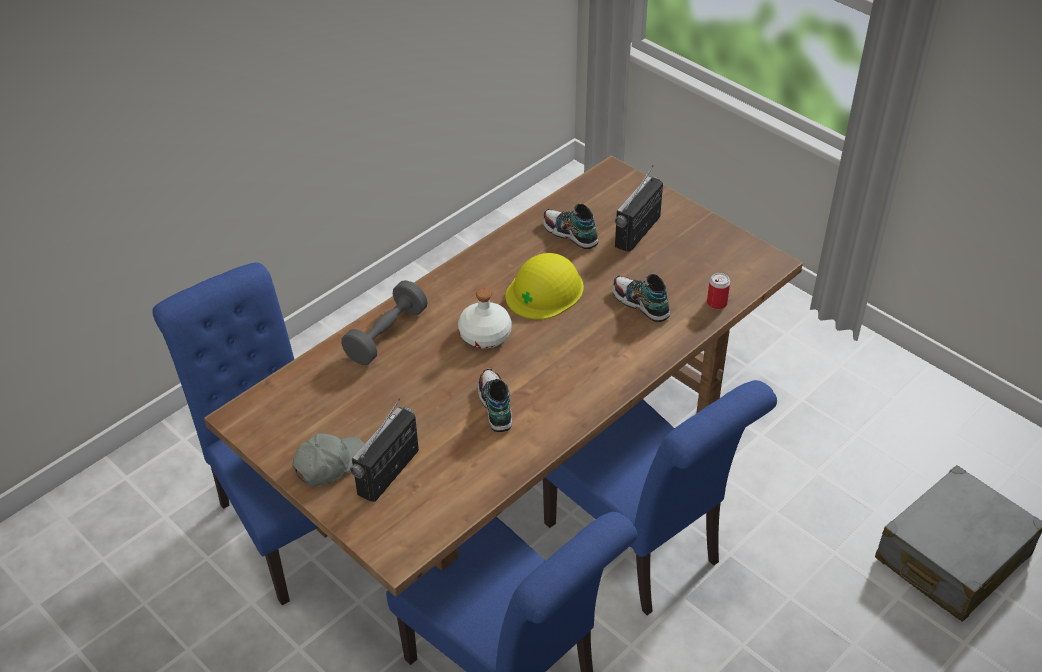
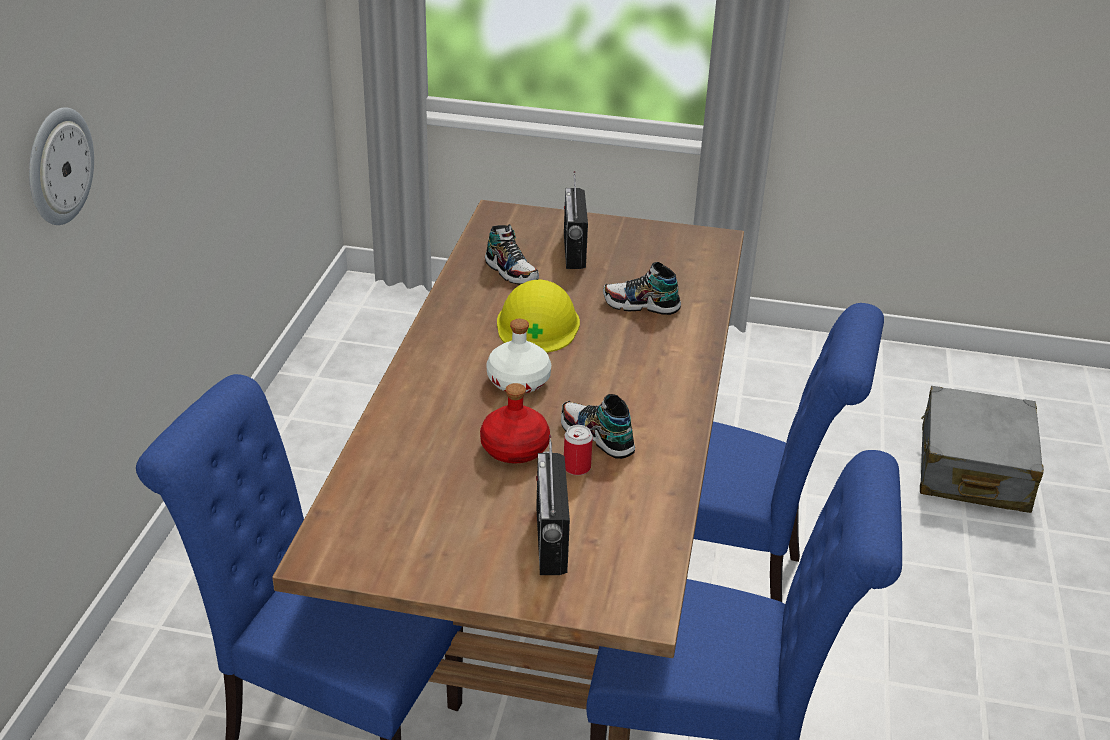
camera: 35 degrees left, 10 degrees down
(196, 75) = (58, 166): none -> wall clock
(330, 464) = (477, 559): grey cap -> none
(386, 335) = (412, 418): grey dumbbell -> none
(431, 389) = (514, 448): none -> red bottle
(570, 234) = (511, 271): shoe -> shoe turned 135 degrees counterclockwise
(716, 303) = (707, 283): can -> can (577, 467)

